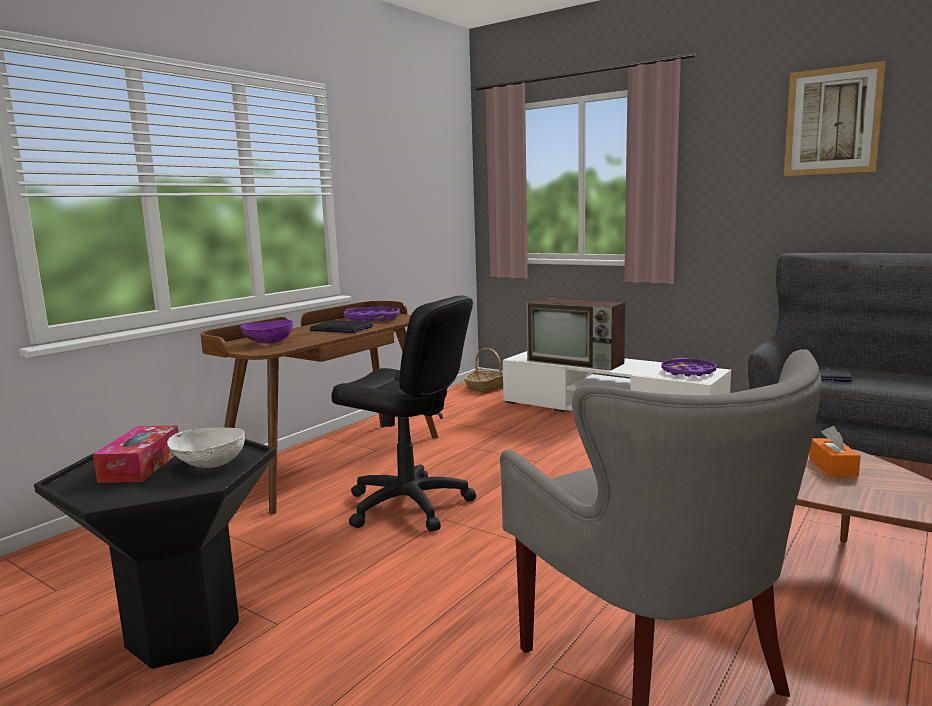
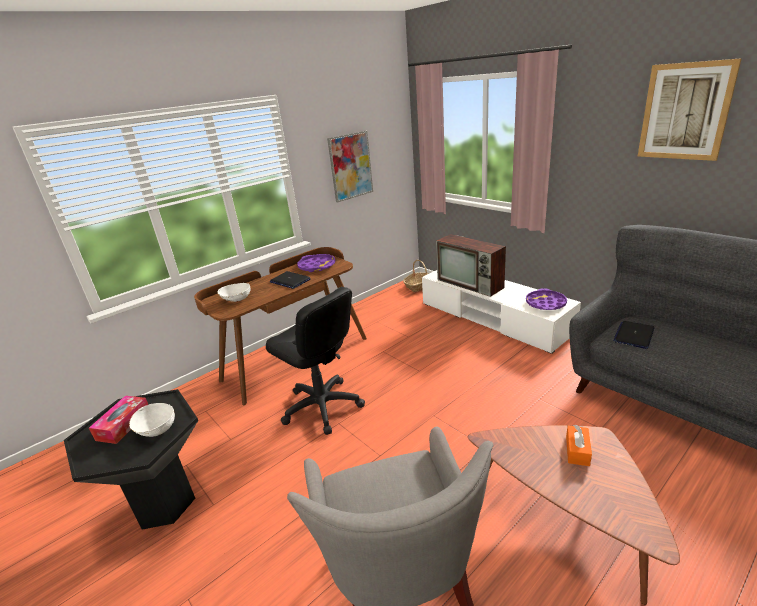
camera: 15 degrees right, 15 degrees up
(268, 343) = (236, 300): purple bowl -> white bowl
(403, 202) = (350, 166): none -> picture

